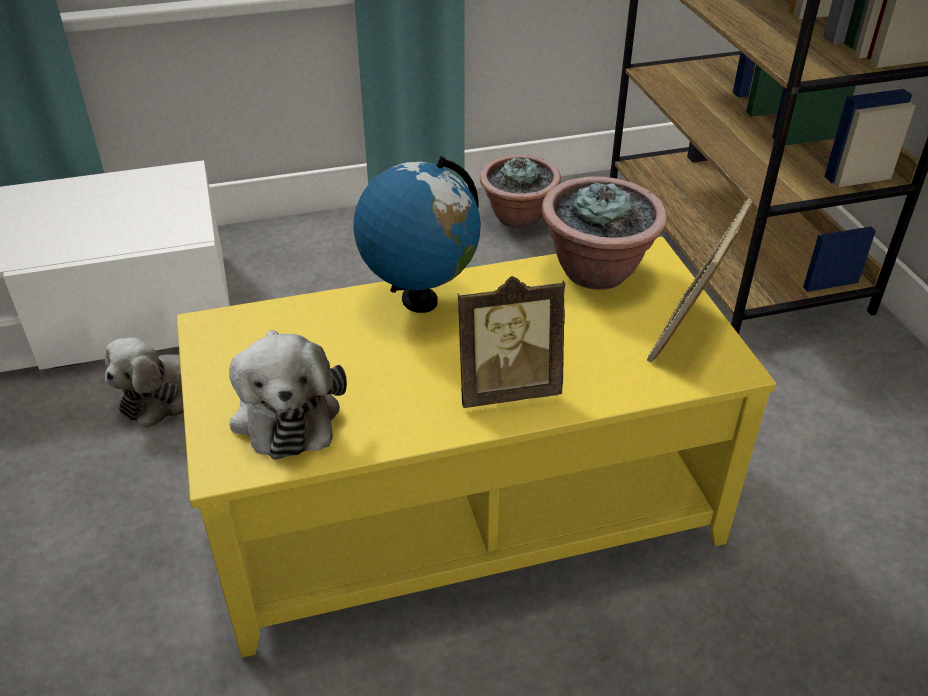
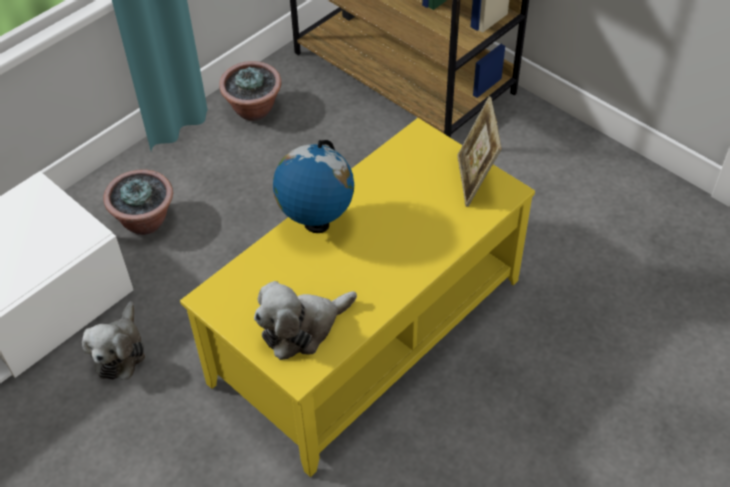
camera: 30 degrees left, 10 degrees up
(285, 411) = (302, 328): plush toy -> plush toy turned 105 degrees clockwise
(507, 389) = (407, 258): picture frame -> none
(597, 271) = (400, 159): potted plant -> potted plant (146, 221)

